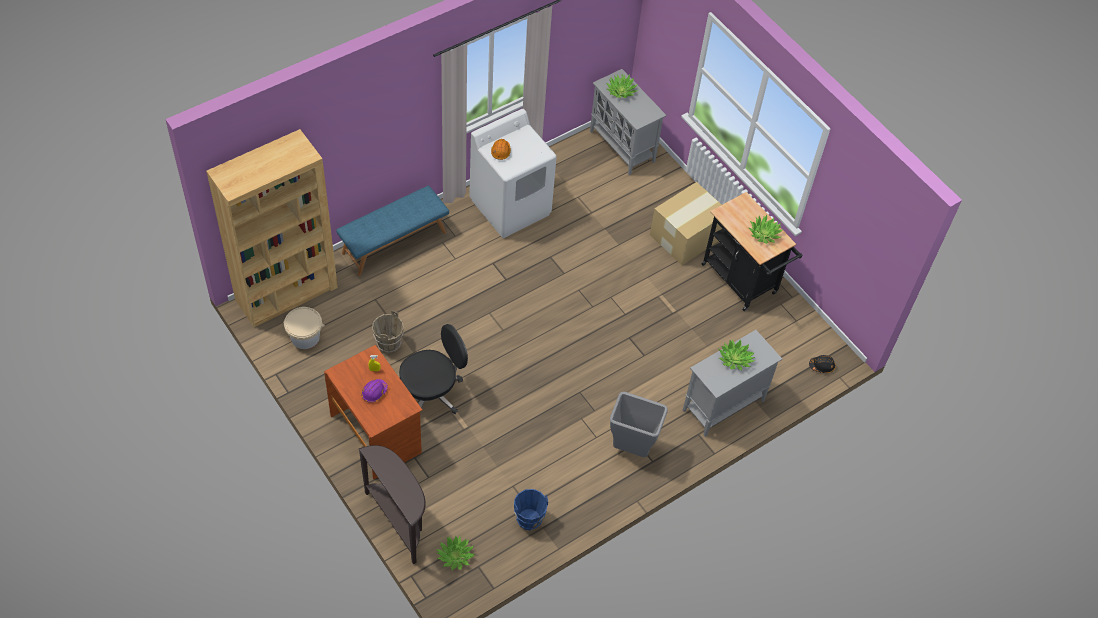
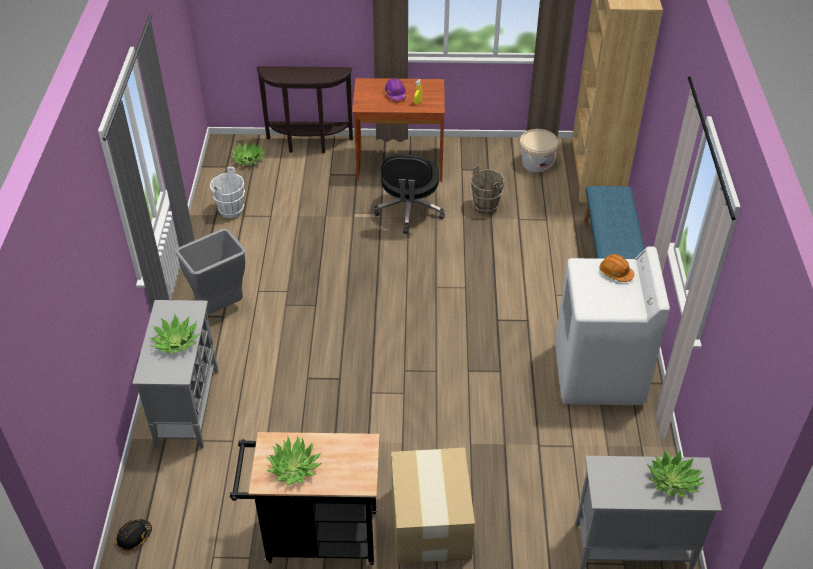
camera: 130 degrees right, 10 degrees down
(529, 519) = (231, 210): blue bucket -> white bucket

